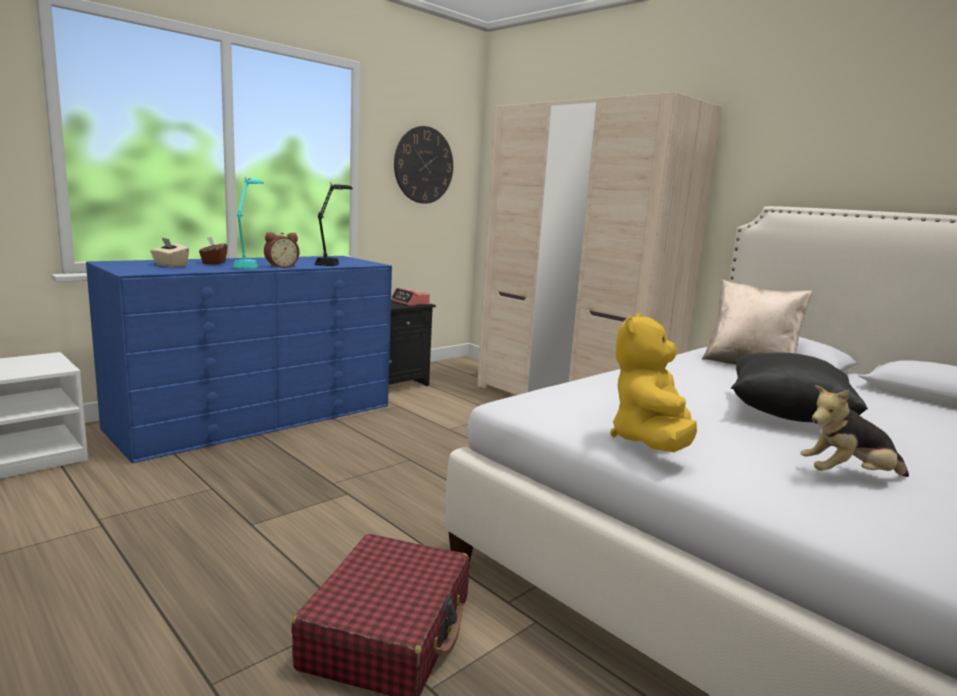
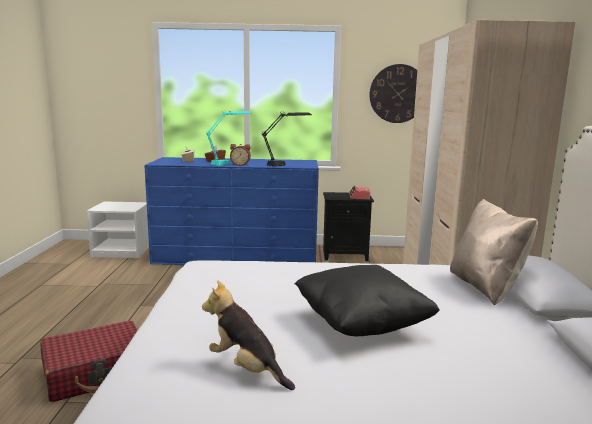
camera: 45 degrees right, 0 degrees up
(650, 442) = (197, 303): yellow plush toy -> none

